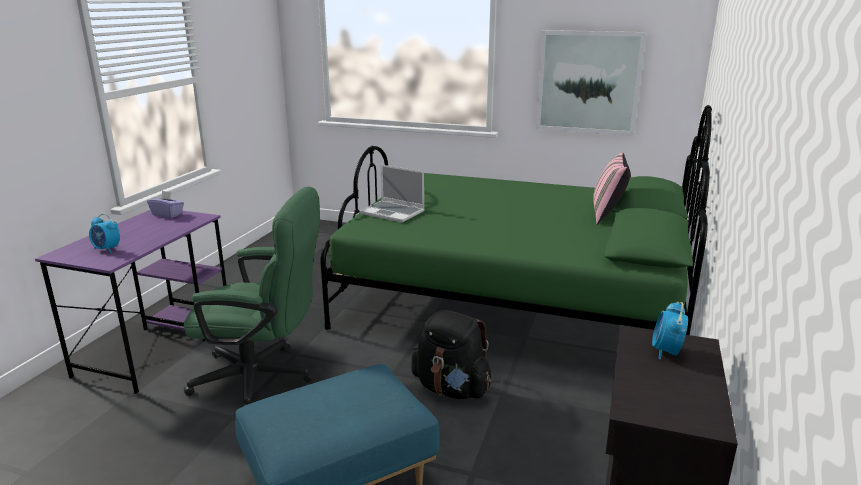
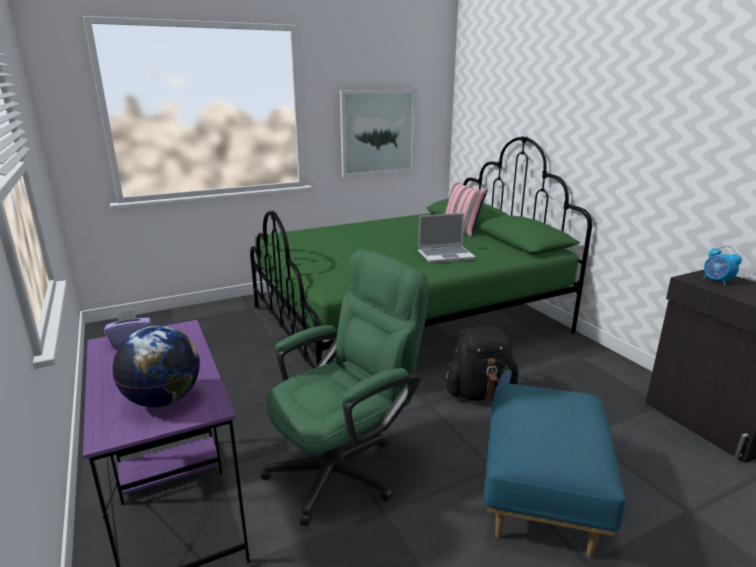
camera: 45 degrees left, 0 degrees up
(107, 249) = (164, 400): alarm clock -> globe
(393, 213) = (329, 269): laptop -> laptop (446, 255)

